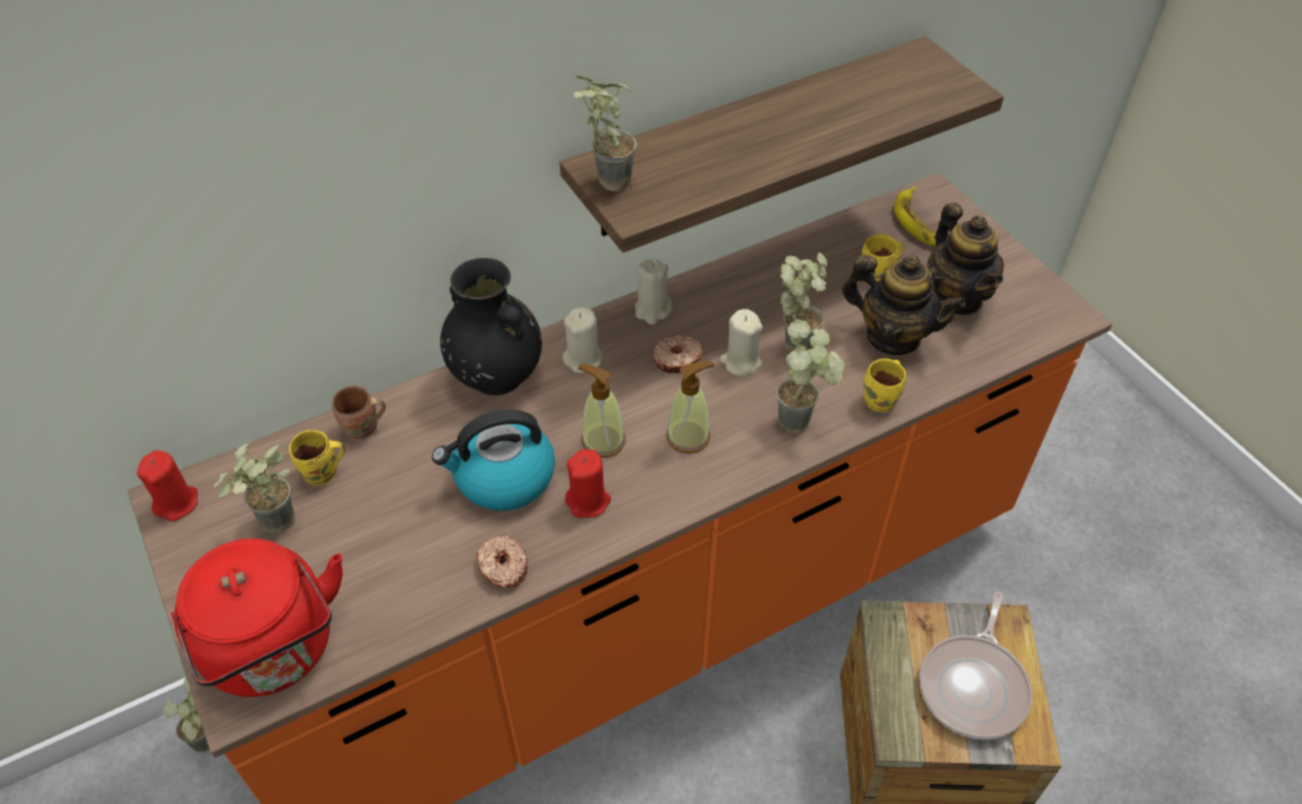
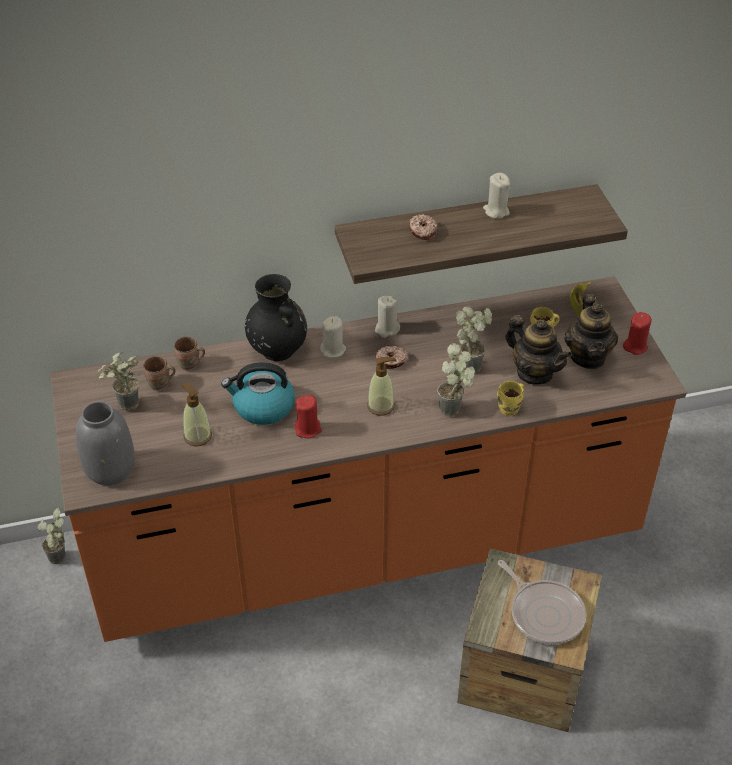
camera: 15 degrees right, 5 degrees down
(177, 503) = (75, 384): red candle -> red candle (635, 346)
(275, 652) = (110, 470): red kettle -> grey vase
(323, 474) = (160, 385): yellow mug -> brown mug
(503, 567) = (247, 454): donut -> donut (422, 231)
(603, 441) = (328, 398): soap dispenser -> soap dispenser (197, 436)
(604, 181) = (356, 241): potted plant -> none
(740, 362) = (430, 370): beige candle -> beige candle (496, 211)
(974, 686) = (544, 613): frying pan -> frying pan turned 75 degrees counterclockwise

